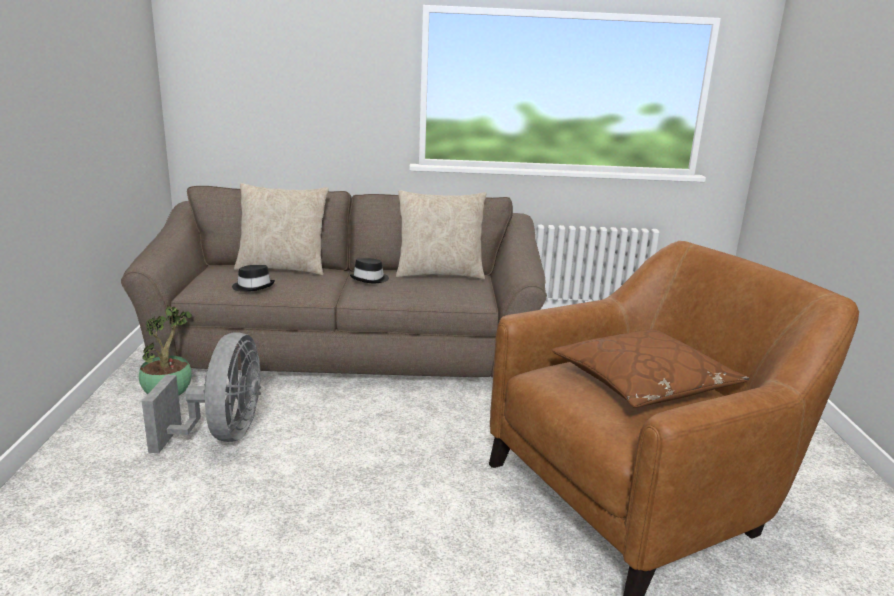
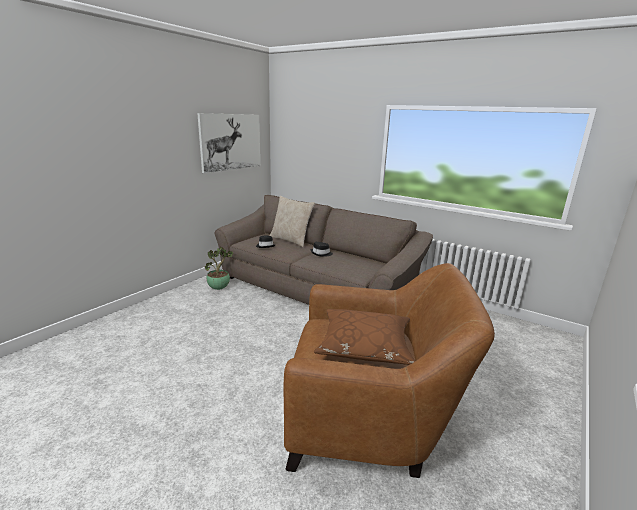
camera: 35 degrees right, 0 degrees up
(110, 77) = (231, 142): none -> picture
(222, 434) = (218, 310): grey fan -> none
(439, 274) = (361, 258): beige pillow -> none

